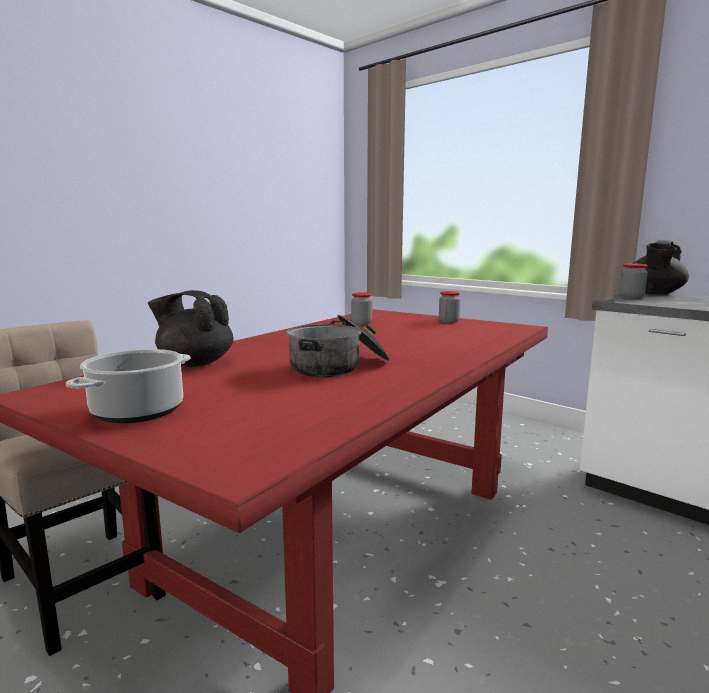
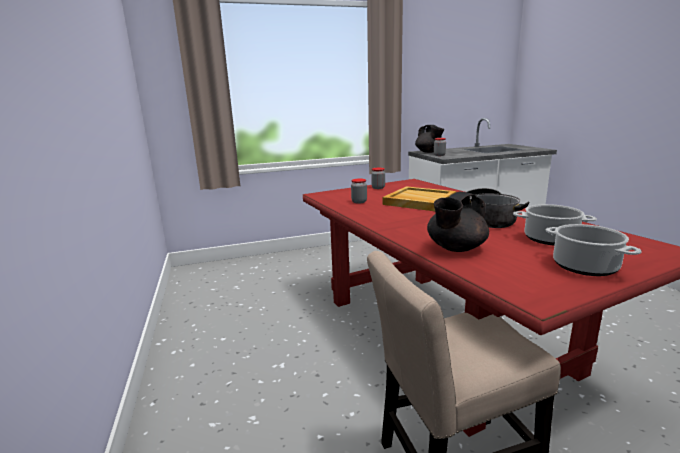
camera: 60 degrees left, 5 degrees up
(259, 395) = (549, 239): none -> cooking pot
(398, 338) = (418, 201): none -> beige tray

